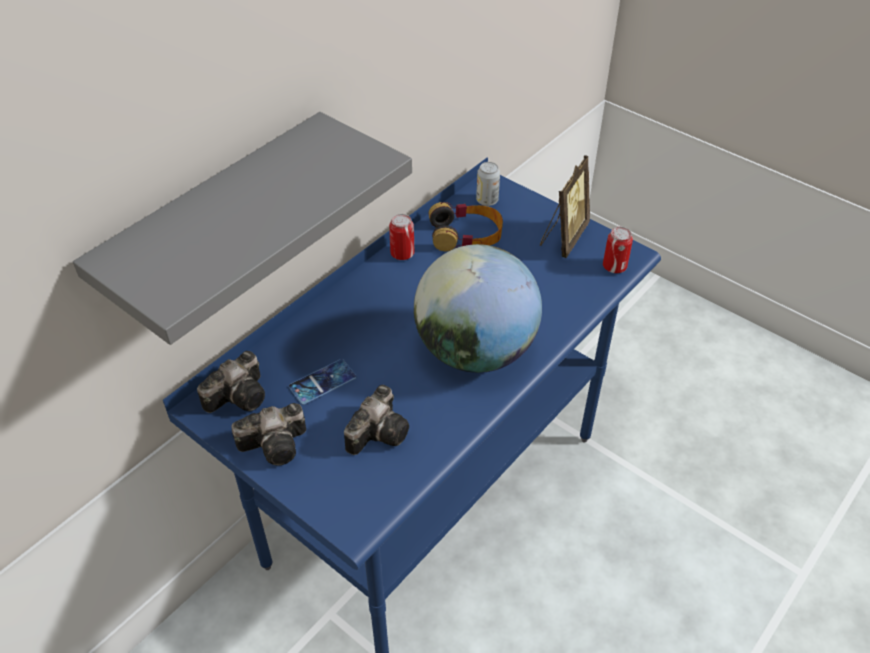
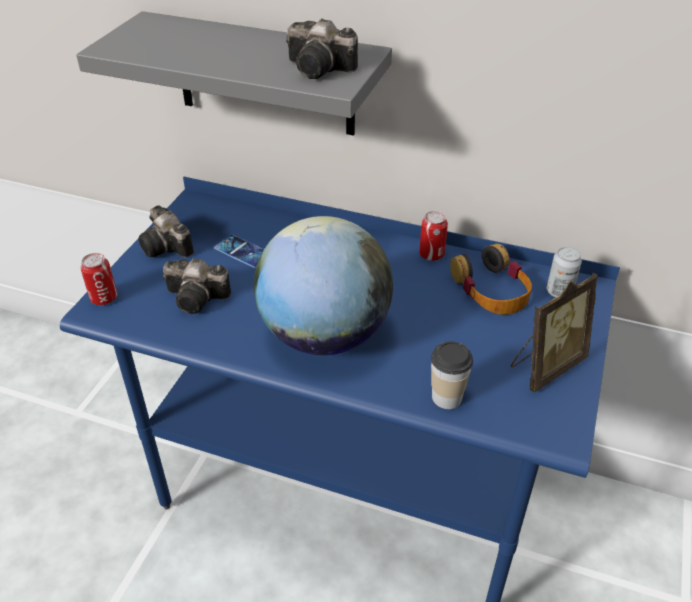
camera: 70 degrees right, 5 degrees down
(240, 395) = (212, 215): camera -> camera (322, 69)
(563, 237) = (545, 366): picture frame -> picture frame turned 45 degrees counterclockwise
(575, 299) = (446, 397): none -> cup
(614, 267) = (527, 423): can -> can (104, 298)

